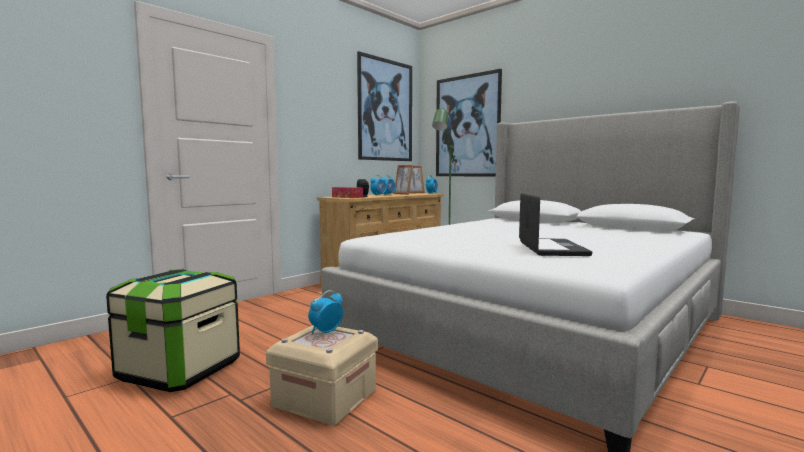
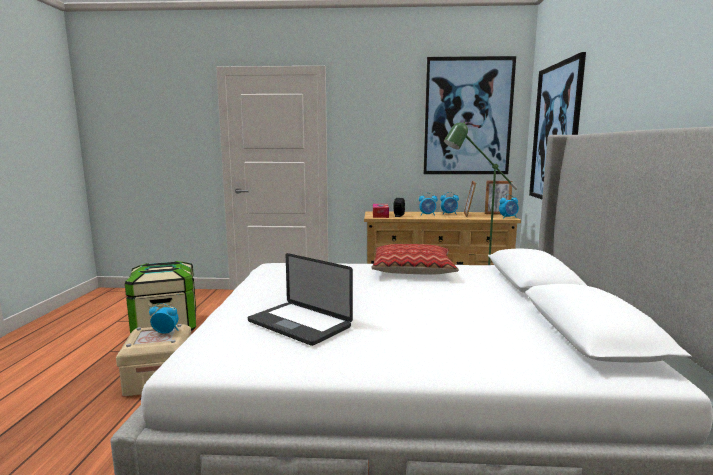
camera: 50 degrees right, 5 degrees up
(466, 225) = (413, 270): none -> pillow
(551, 248) = (299, 324): laptop -> laptop turned 75 degrees clockwise

